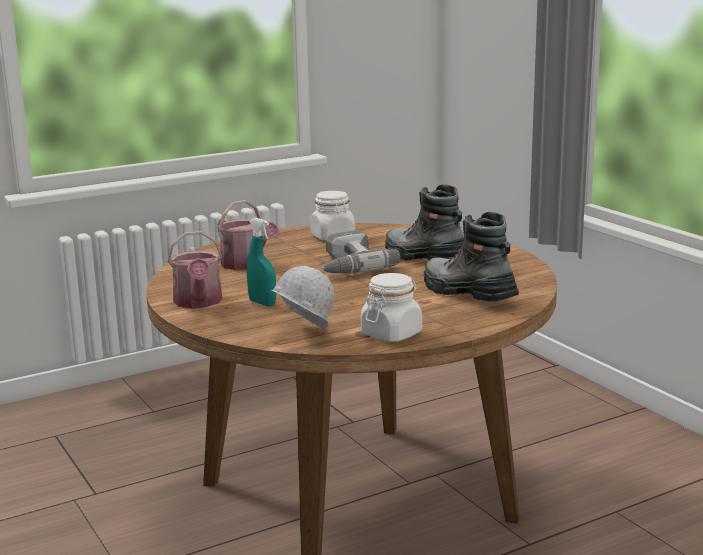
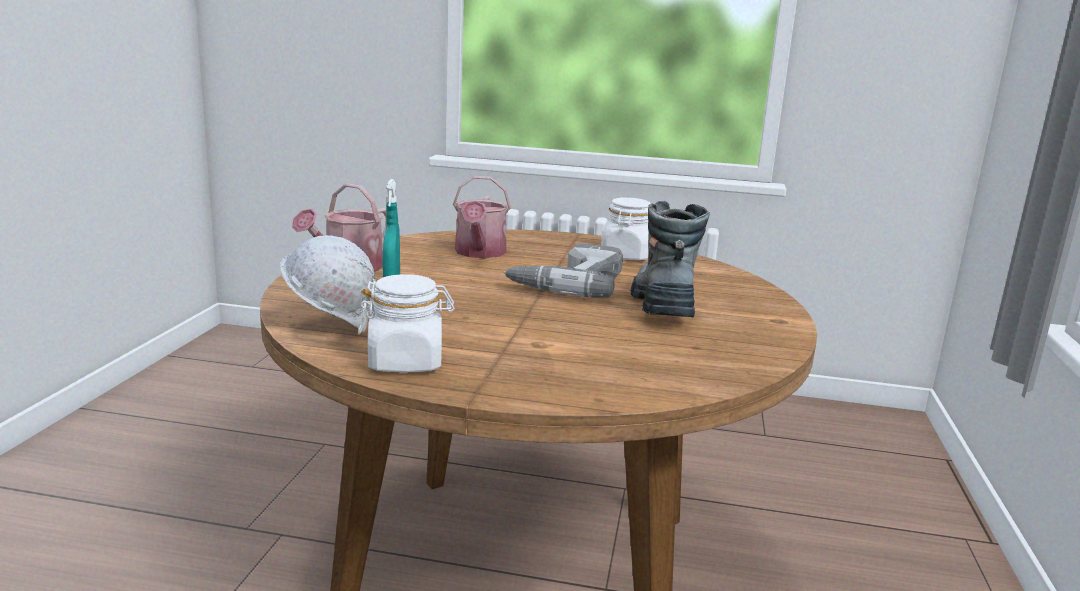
camera: 40 degrees right, 0 degrees up
(467, 293) = (609, 355): boot -> none

